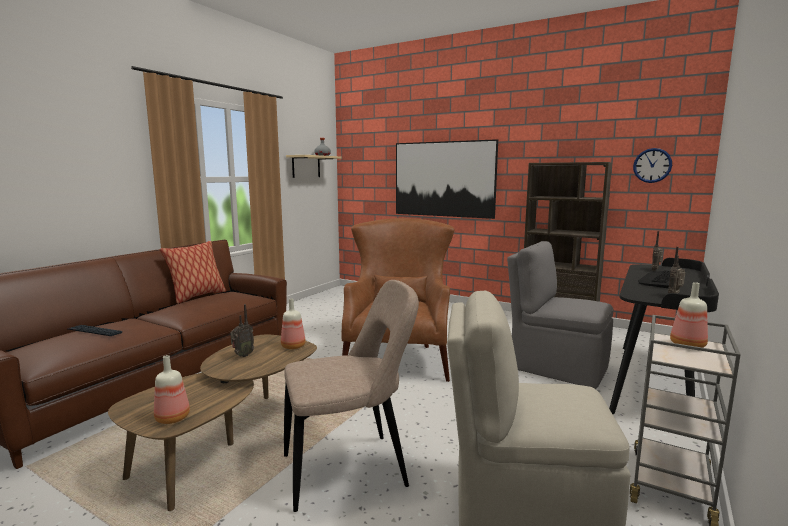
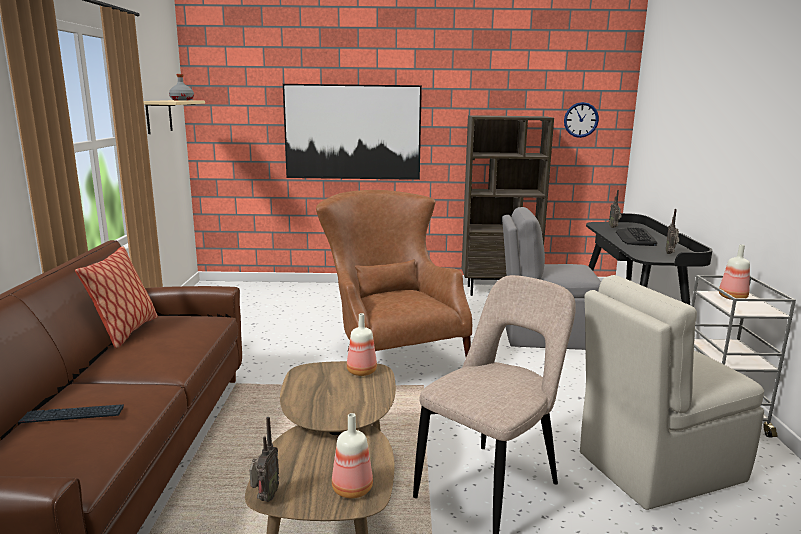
camera: 30 degrees left, 5 degrees up
(242, 355) = (322, 396): radio -> radio (265, 498)

